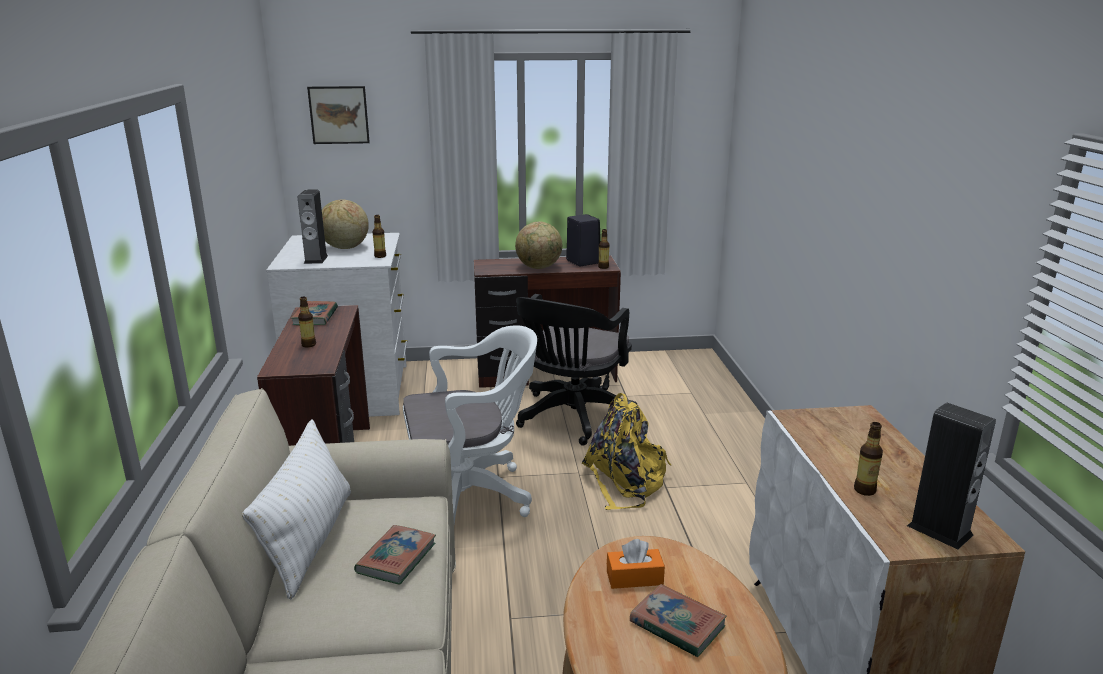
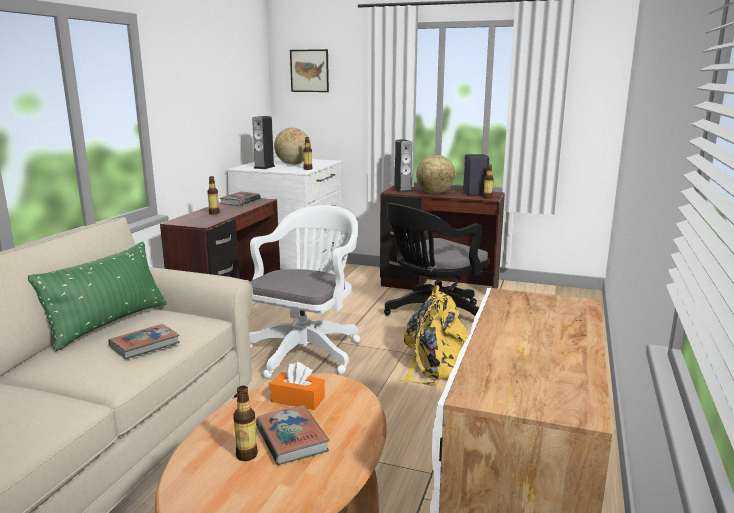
camera: 25 degrees right, 5 degrees down
(310, 540) = (109, 324): white pillow -> green pillow
(469, 497) = (307, 350): white office chair -> white office chair turned 75 degrees counterclockwise
(864, 490) = (498, 352): bottle -> bottle (246, 455)
(939, 530) = (533, 395): speaker -> speaker (402, 190)

